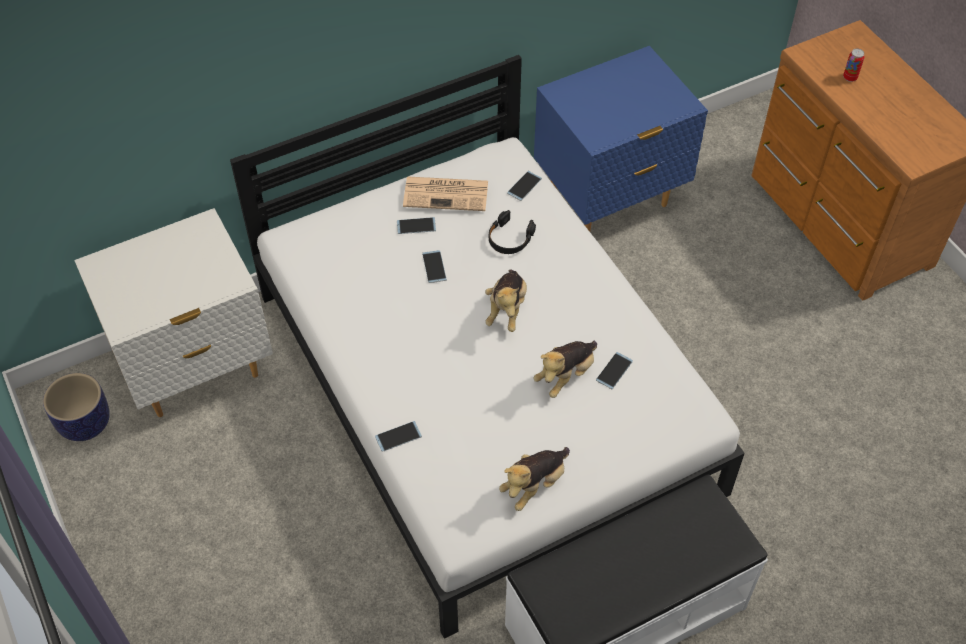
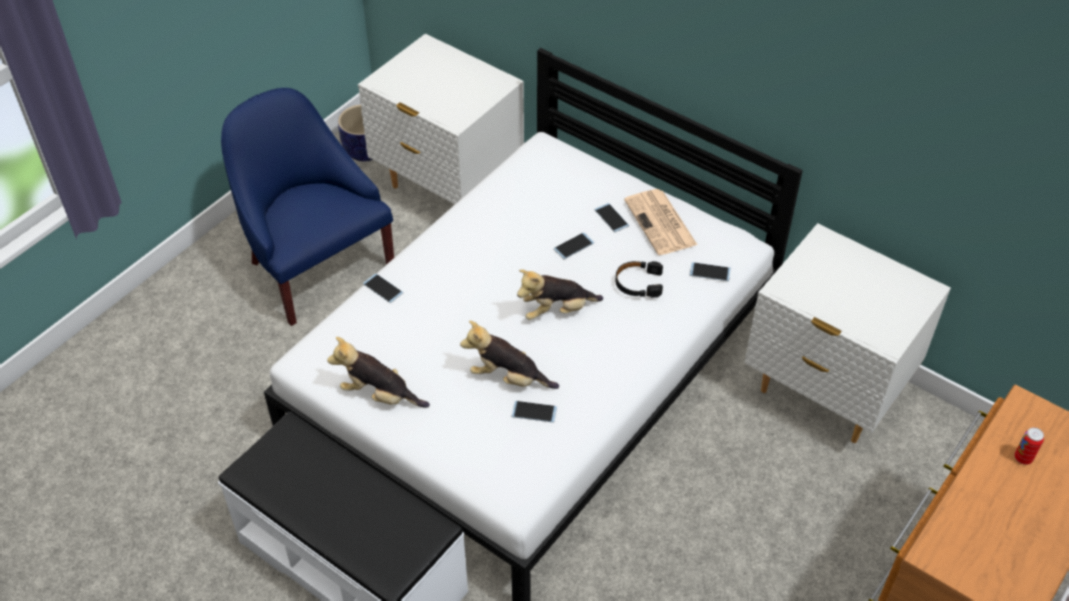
camera: 65 degrees right, 5 degrees down
(226, 527) = (315, 266): none -> blue armchair
(609, 200) = (825, 393): blue nightstand -> white nightstand

